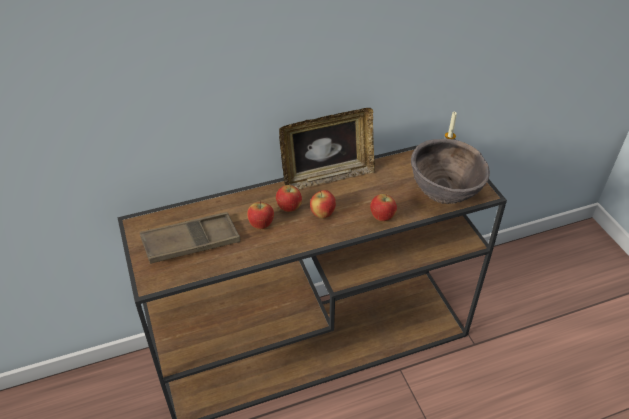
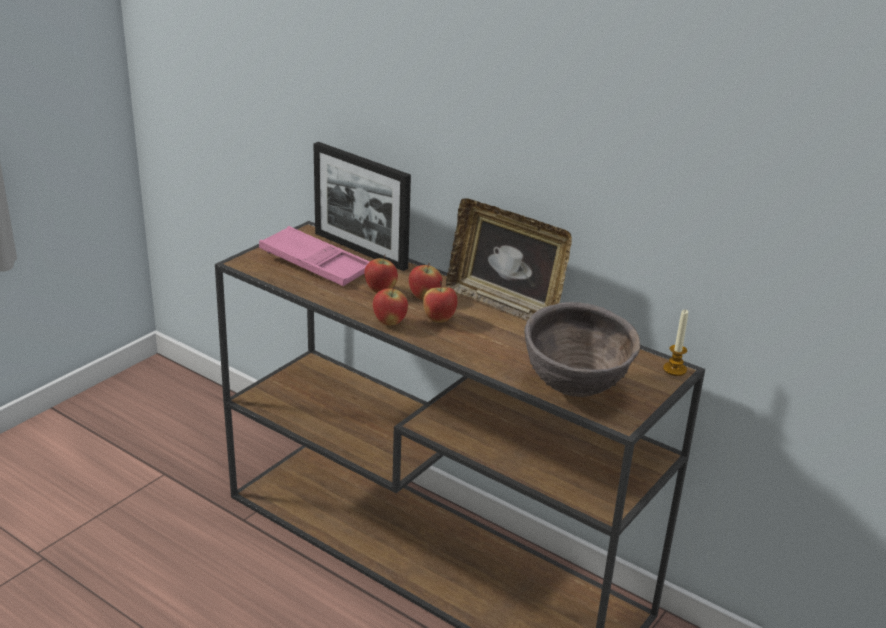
camera: 55 degrees right, 15 degrees down
(191, 242) = (315, 264): brown tray -> pink tray
(194, 210) = (360, 250): none -> picture frame
(382, 217) = (479, 357): apple -> apple (389, 323)

